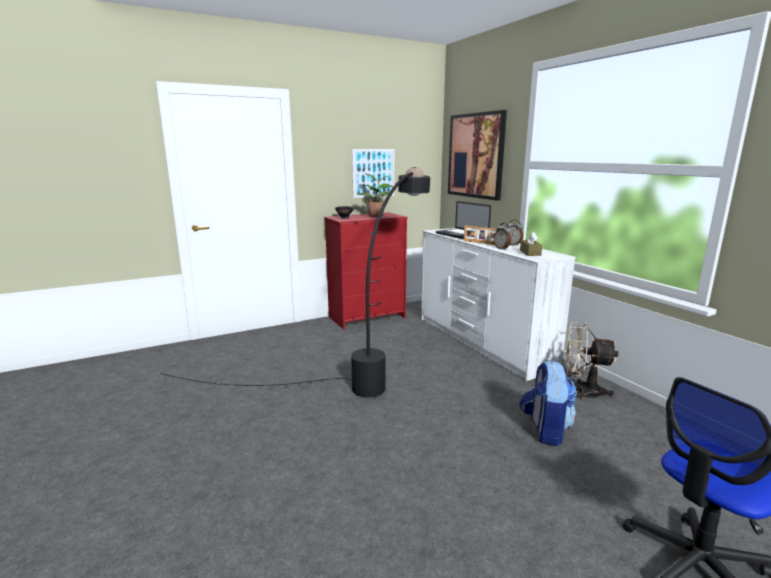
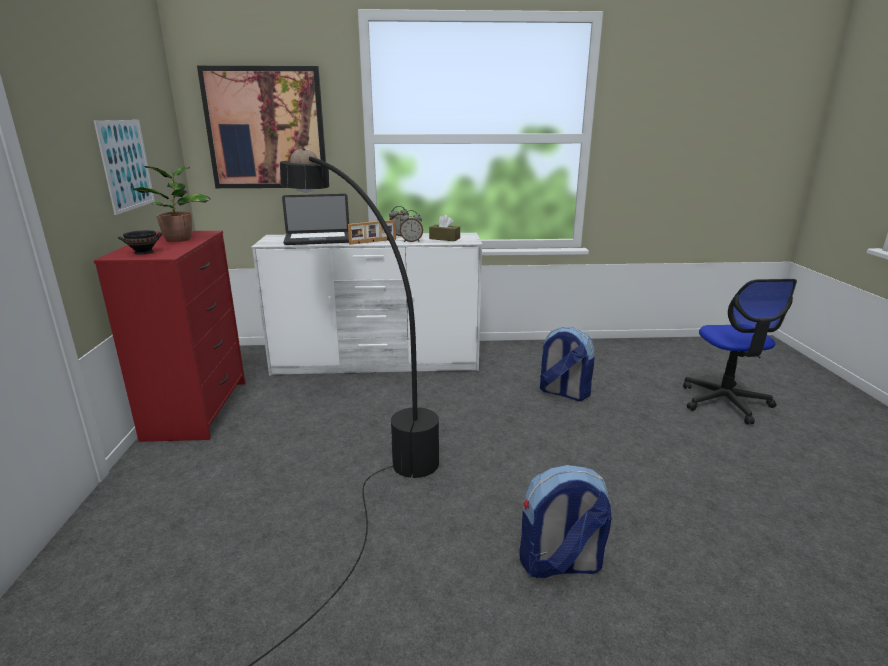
camera: 65 degrees left, 5 degrees up
(297, 467) = (560, 565): none -> backpack
(582, 391) = (513, 355): beige fan -> none

